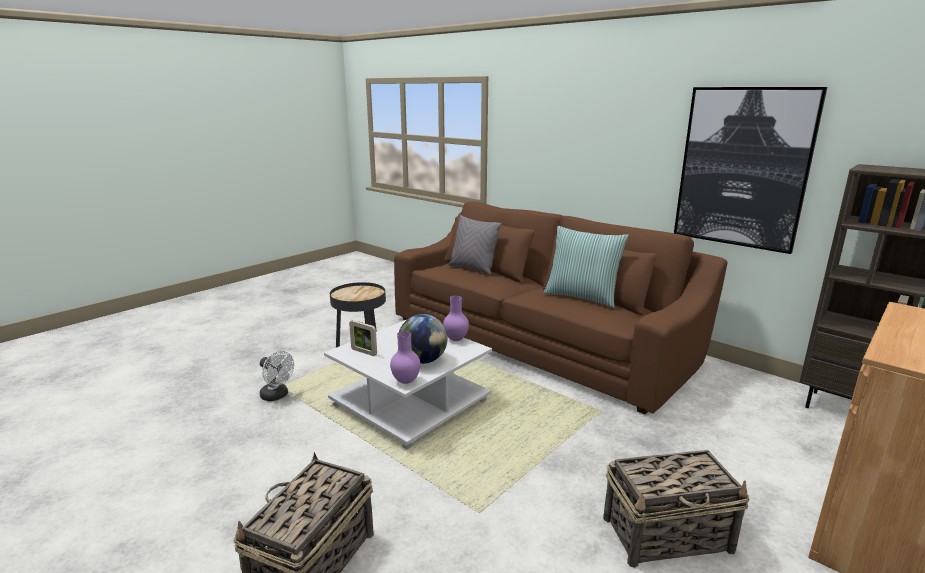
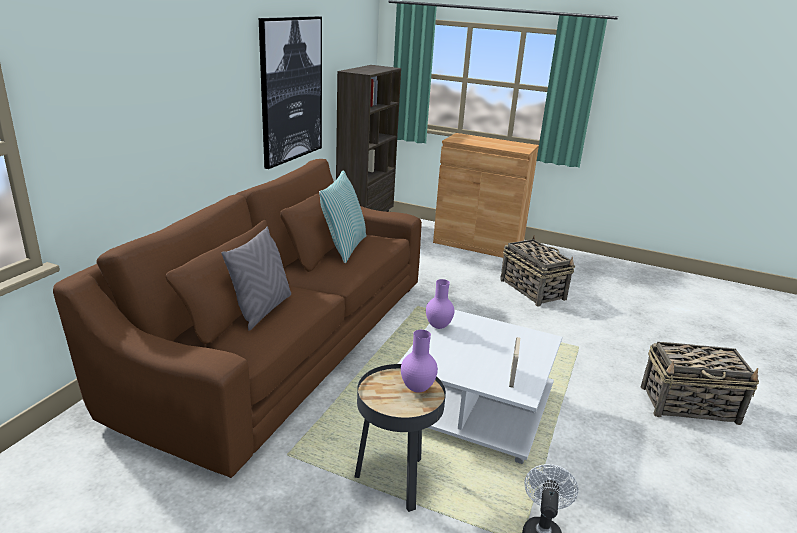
camera: 110 degrees left, 5 degrees up
(406, 381) = (543, 339): purple vase -> purple vase (417, 388)
(423, 360) = (498, 337): globe -> none

